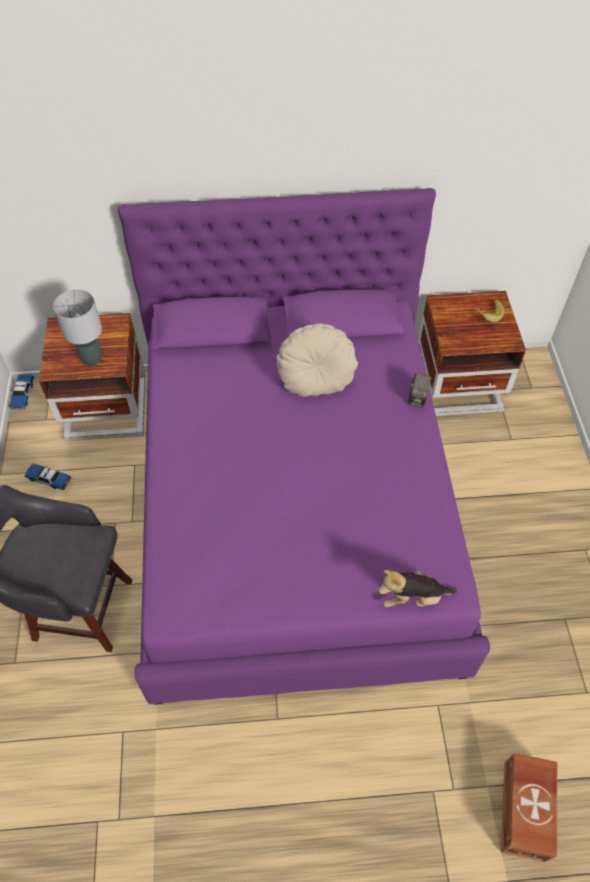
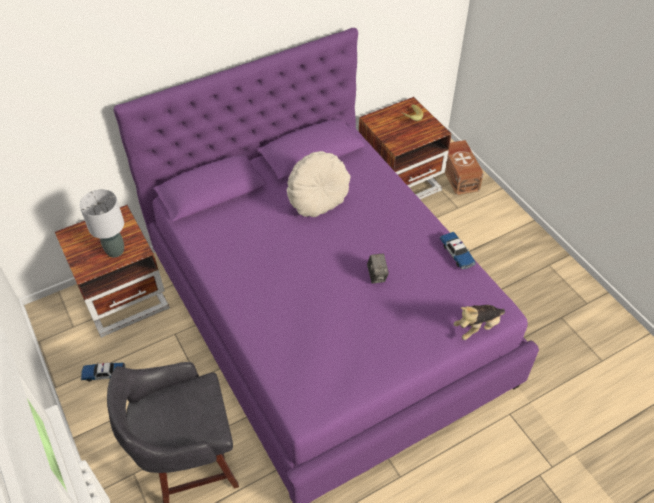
camera: 25 degrees left, 5 degrees down
(23, 394) = (39, 314): toy car -> toy car (456, 253)
(417, 398) = (400, 189): camera -> camera (377, 276)
(525, 809) = (606, 457): brown storage box -> brown storage box (459, 175)

